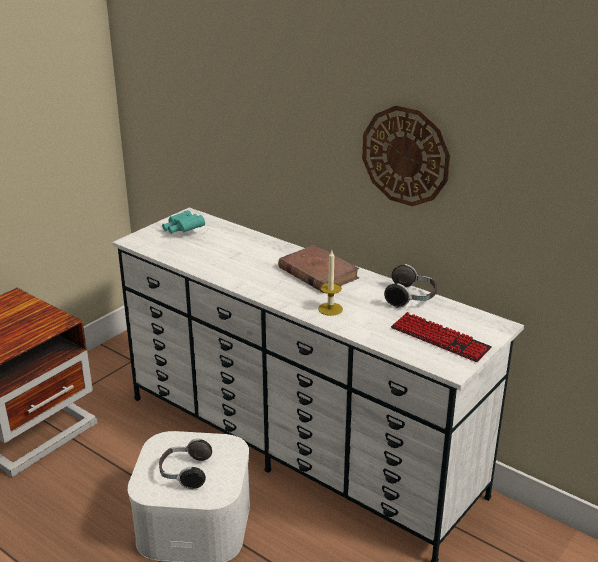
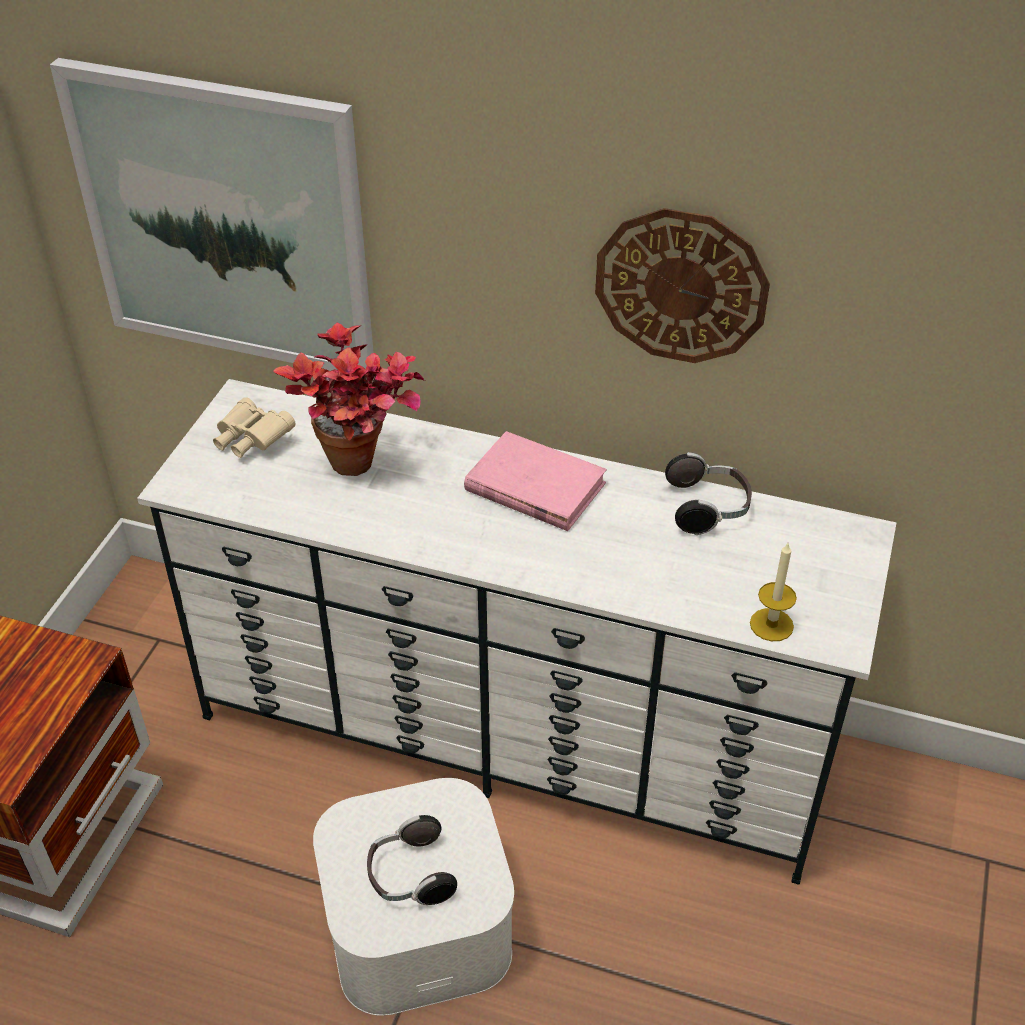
camera: 20 degrees left, 15 degrees up
(183, 231) = (251, 440): turquoise binoculars -> beige binoculars
(195, 113) = (224, 222): none -> picture
(232, 251) = (365, 470): none -> potted plant
(318, 273) = (534, 487): brown book -> pink book
(330, 309) = (597, 564): candle -> candle (771, 625)
(439, 339) = (793, 585): keyboard -> none

